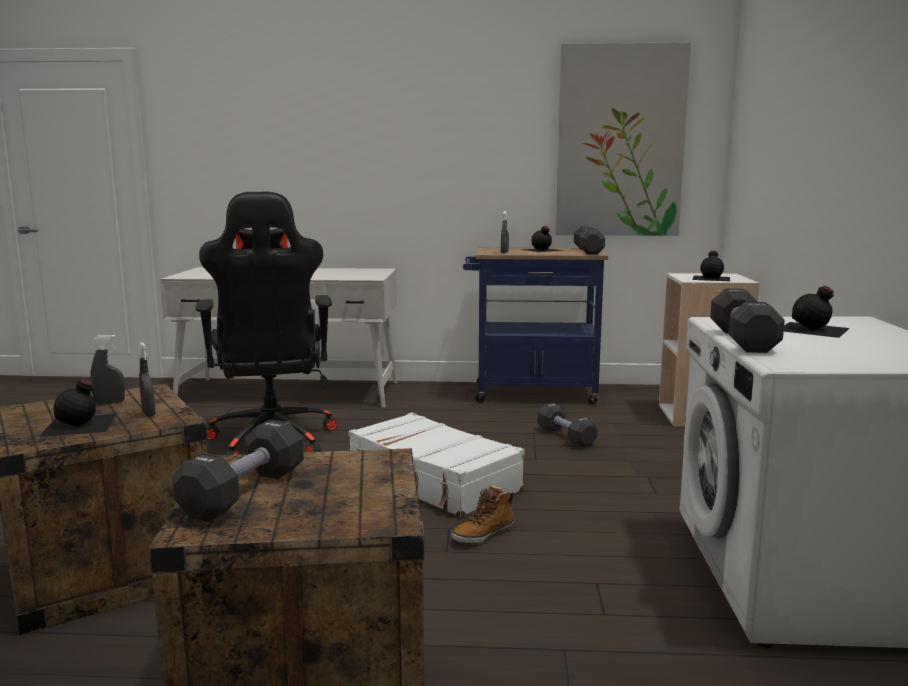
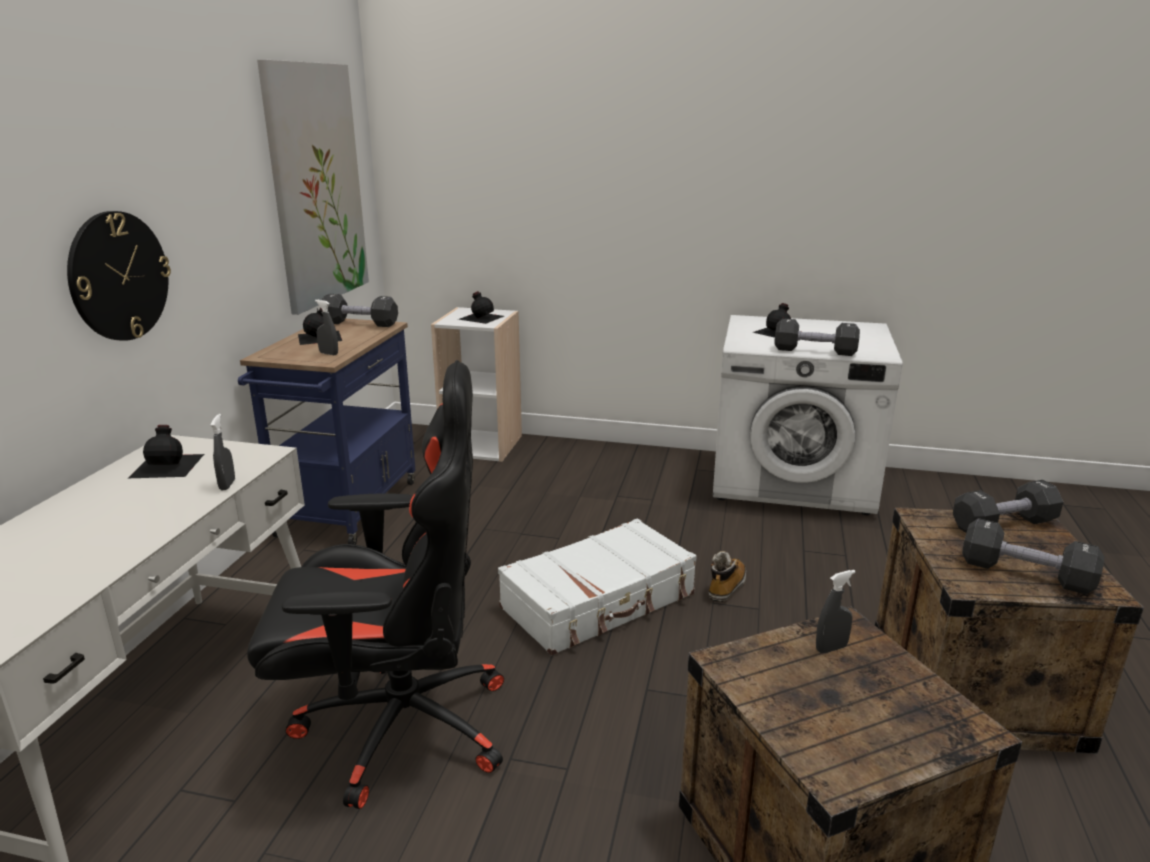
camera: 80 degrees left, 10 degrees up
(80, 424) = (885, 695): black bottle -> black bottle (168, 465)
(109, 402) = (788, 688): grey spray bottle -> grey spray bottle (227, 485)
(391, 170) = (118, 276): none -> wall clock
(483, 534) = (726, 586): boot -> boot turned 120 degrees counterclockwise
(566, 437) = (504, 513): black dumbbell -> black dumbbell (1003, 525)

